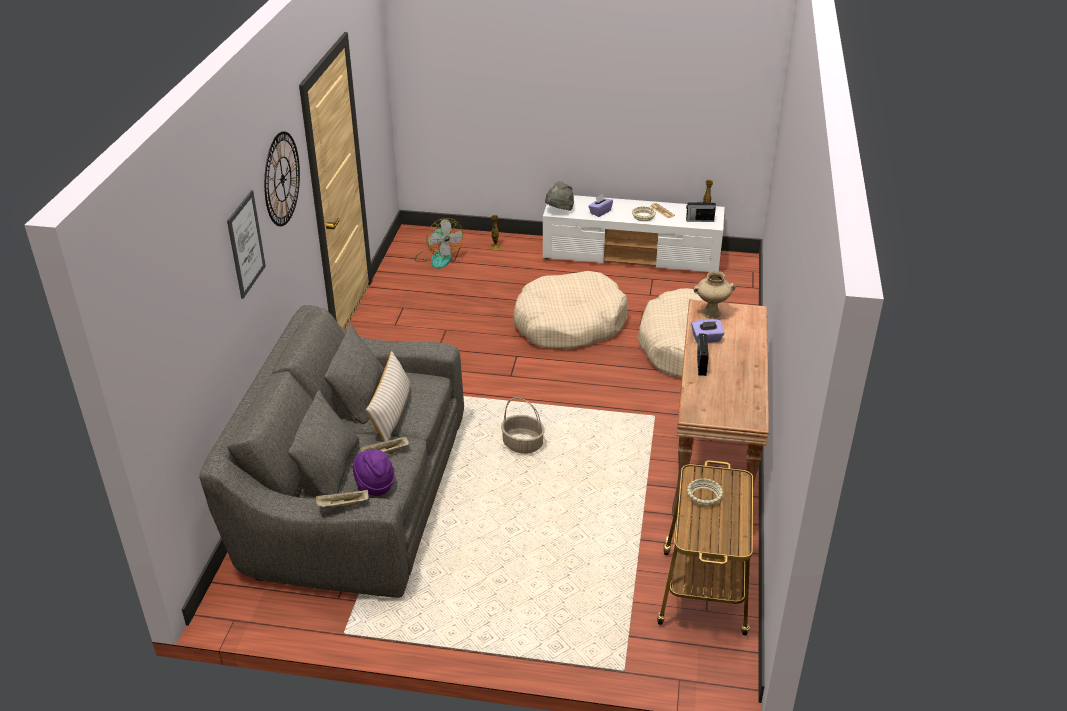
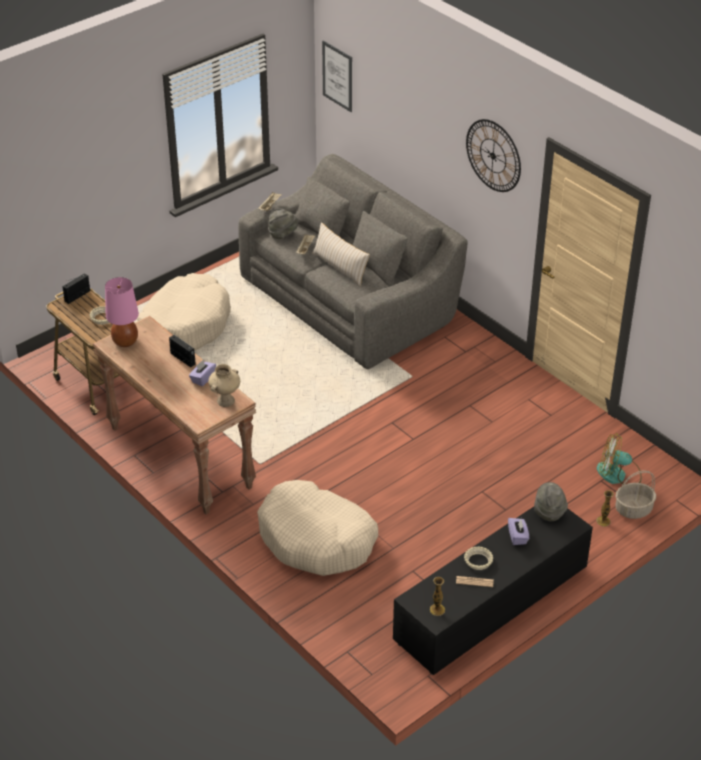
camera: 130 degrees right, 5 degrees up
(246, 244) = (434, 131): picture -> picture (337, 76)
(374, 485) = (282, 234): purple hat -> grey hat
(522, 444) = (310, 386): basket -> basket (633, 509)
(569, 324) = (424, 492): beige dog bed -> beige dog bed (185, 325)
(632, 256) = (491, 605): white tv stand -> black tv stand
(699, 220) = (429, 596): radio -> radio (78, 295)
(734, 412) = (125, 342): none -> pink table lamp

